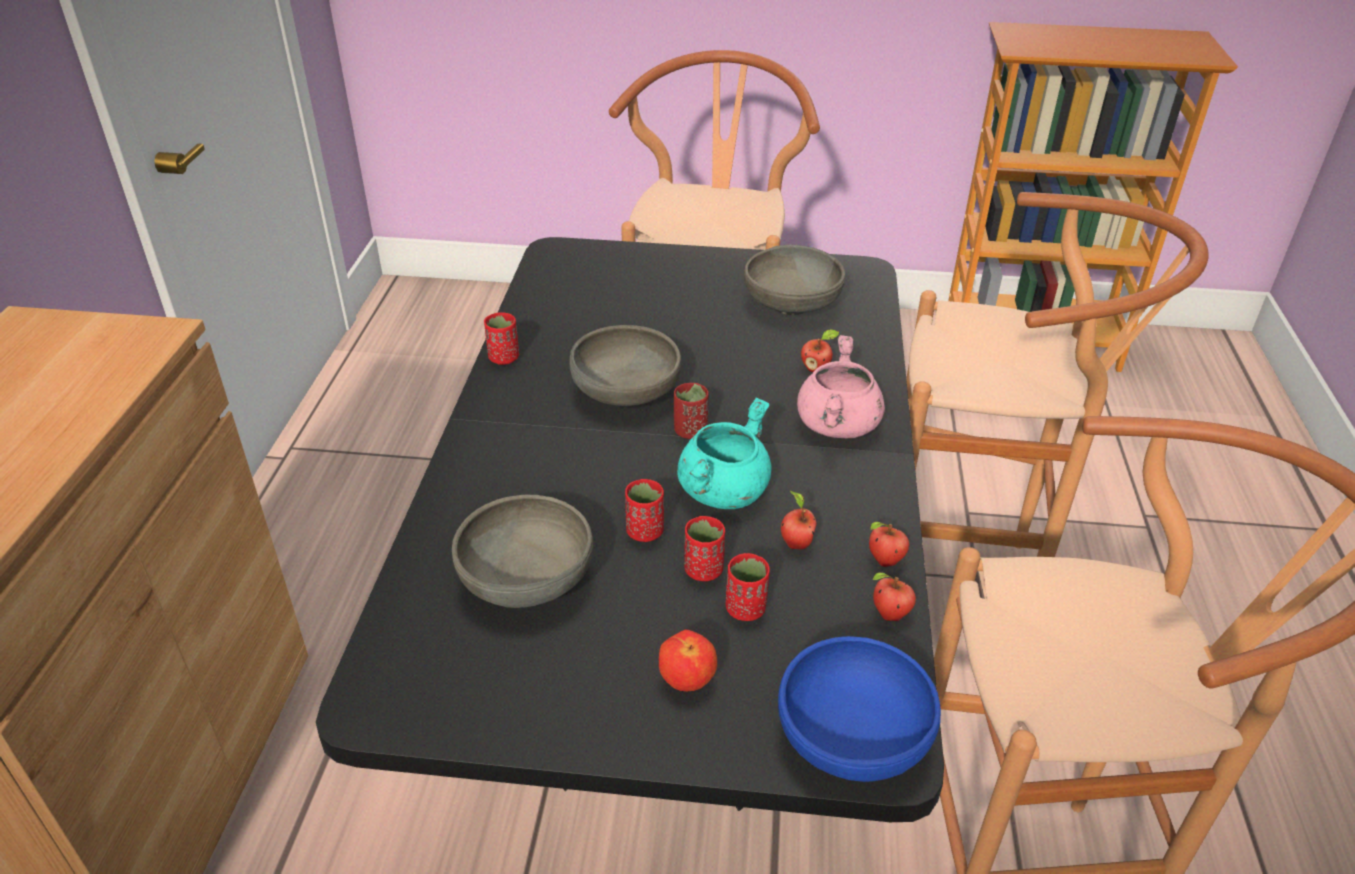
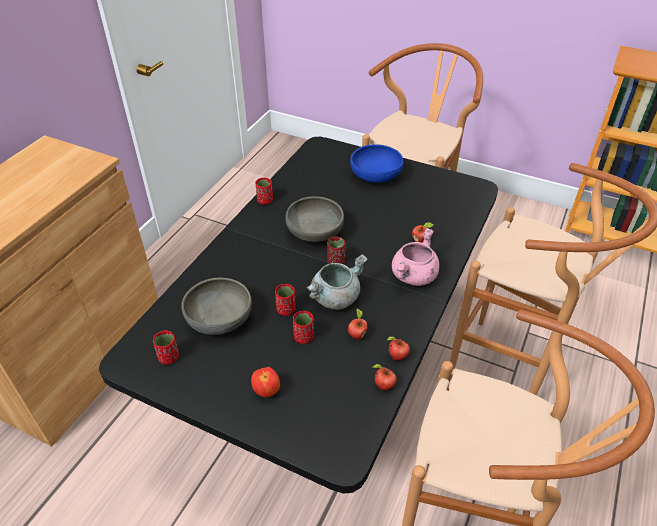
camera: 20 degrees right, 5 degrees up
(723, 490) = (335, 297): turquoise cooking pot -> grey cooking pot
(745, 609) = (313, 363): red cup -> red cup (169, 357)
(792, 304) = (427, 200): grey bowl -> none
(851, 737) = (330, 442): blue bowl -> blue bowl (375, 176)

